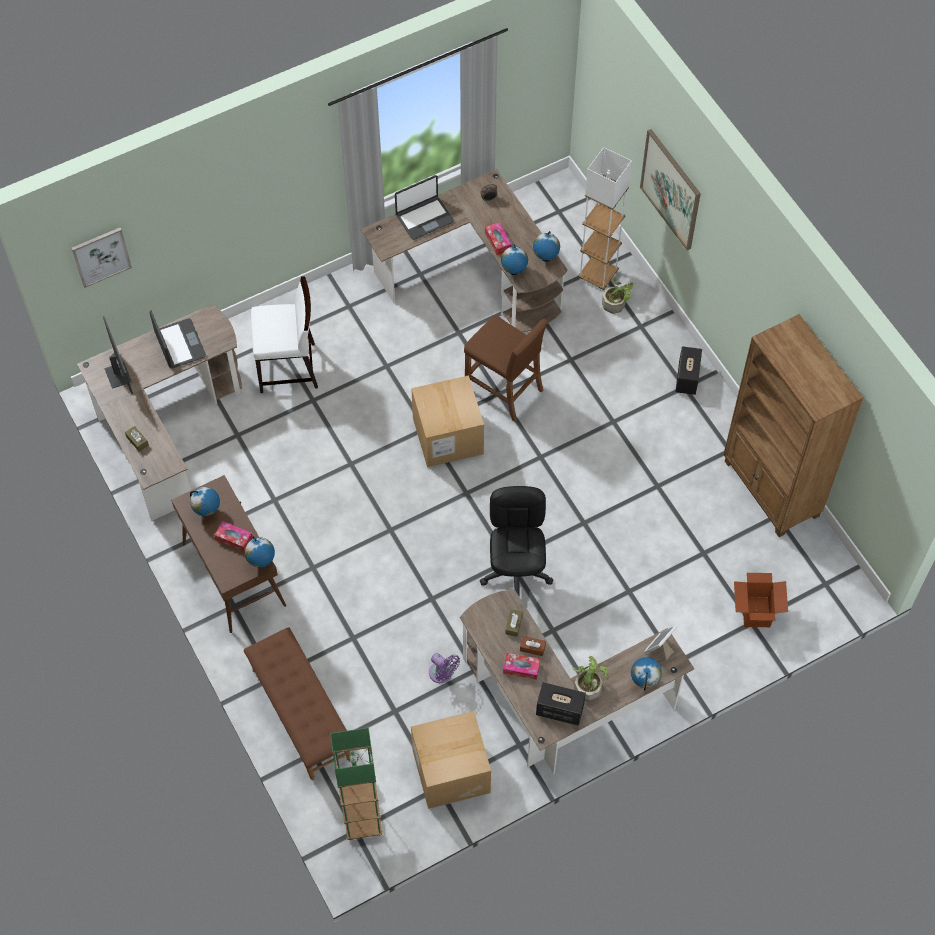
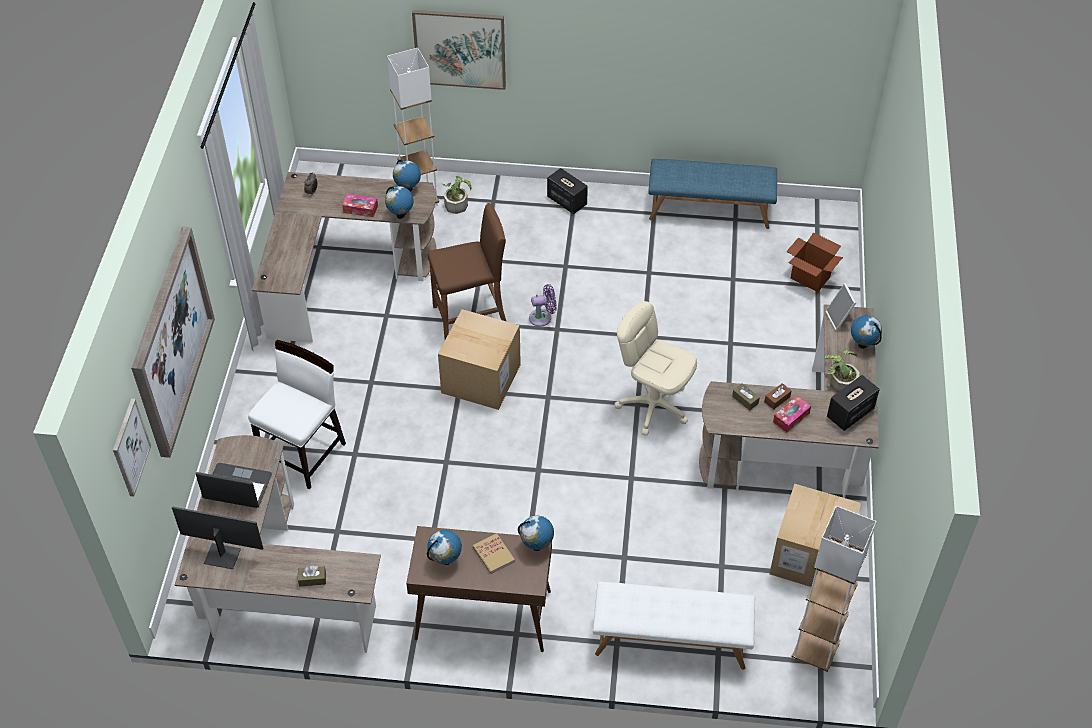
camera: 55 degrees left, 10 degrees down
(213, 214) = (171, 341): none -> picture
(234, 539) = (493, 554): tissue box -> book
(300, 714) = (671, 641): brown bench -> white bench
(362, 822) = (815, 651): green floor lamp -> white floor lamp
(424, 218) = (286, 242): laptop -> none
(442, 674) = (711, 511): purple fan -> purple fan (542, 317)
(516, 572) = (653, 406): black office chair -> beige office chair
(771, 489) = (710, 209): brown bookcase -> blue bench

